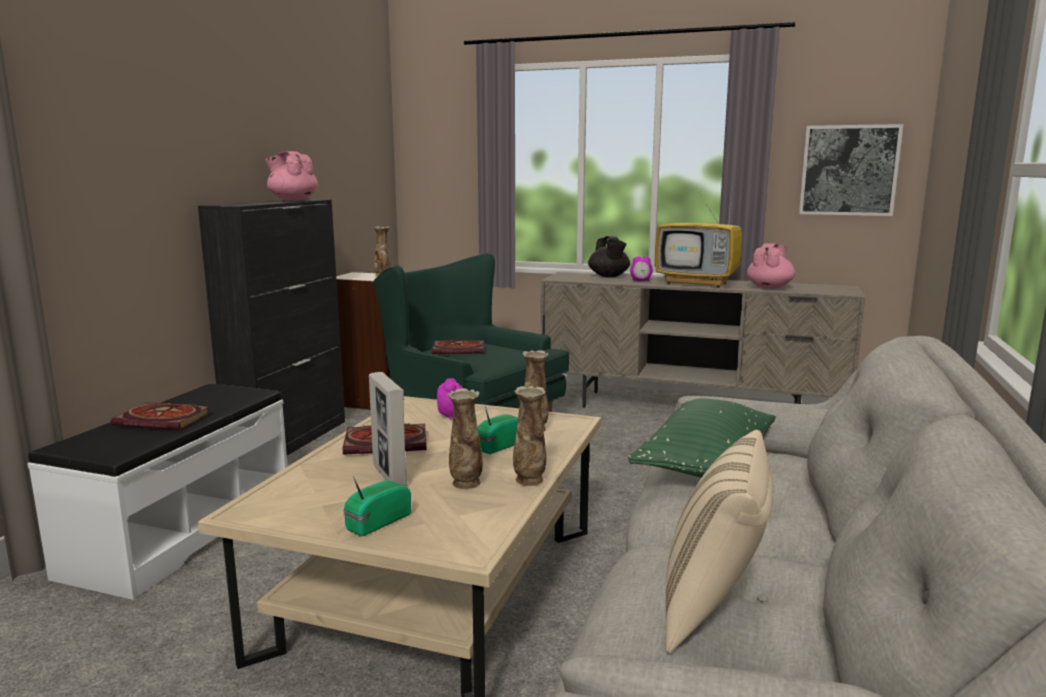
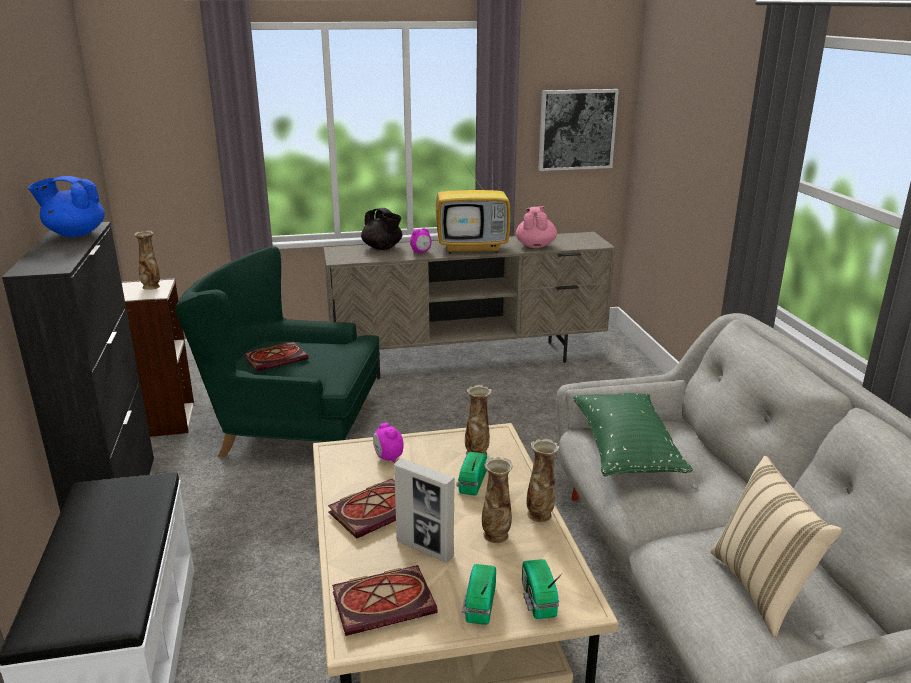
camera: 30 degrees left, 10 degrees up
(165, 420) = (105, 553): book -> book (385, 601)
(293, 200) = (75, 234): pink teapot -> blue teapot
(433, 534) = (537, 600): none -> radio

